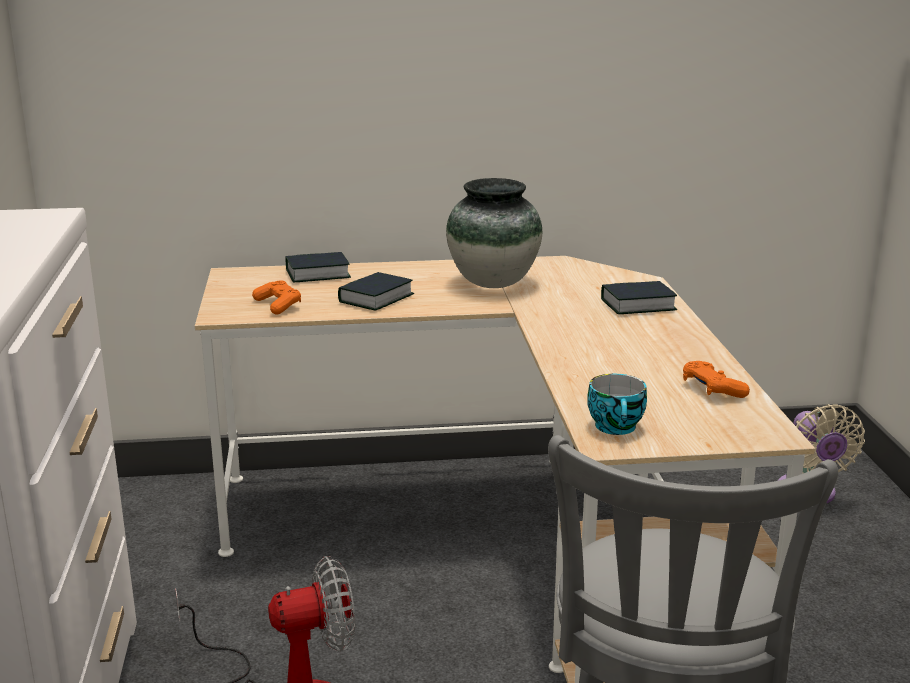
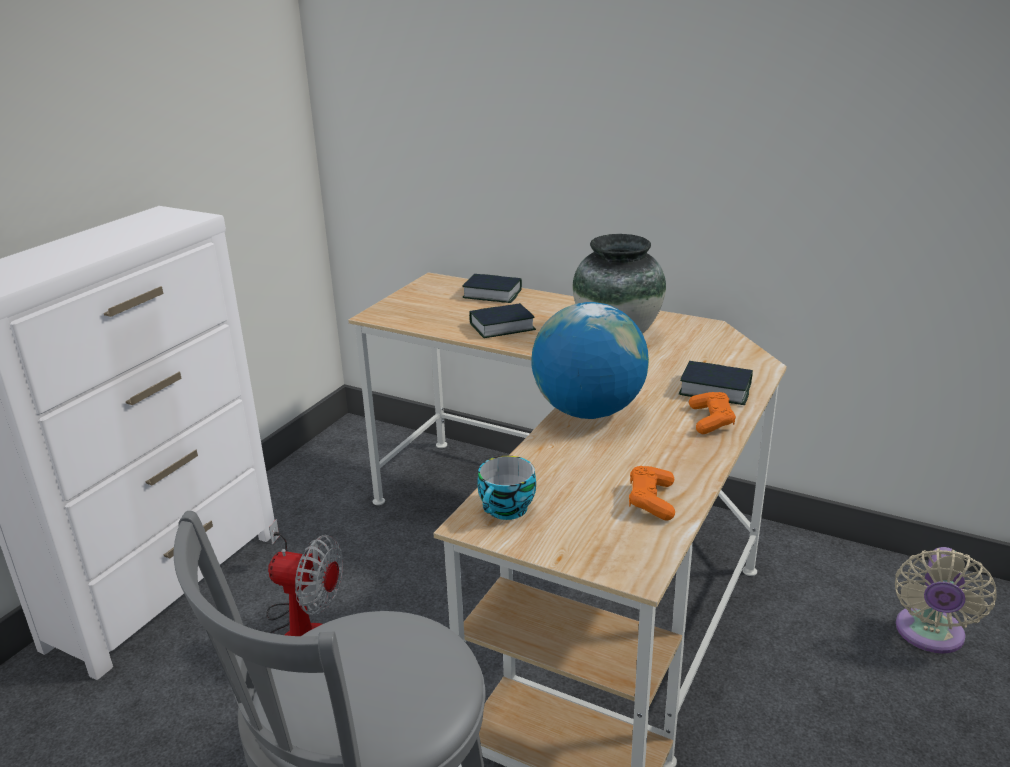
camera: 35 degrees right, 5 degrees up
(278, 305) = (425, 315): orange game controller -> orange game controller (711, 420)
(564, 343) = (588, 411): none -> globe

